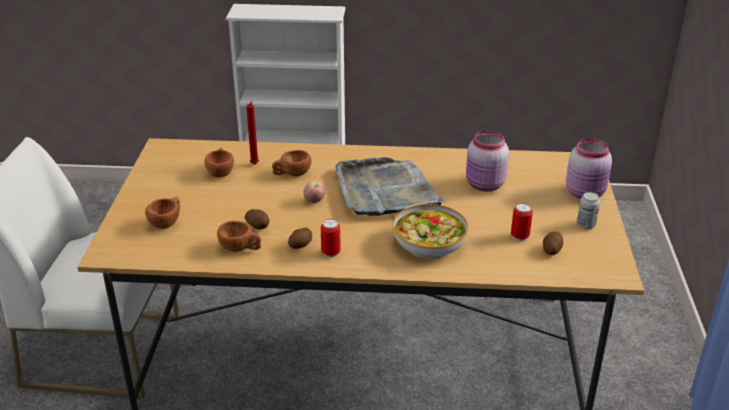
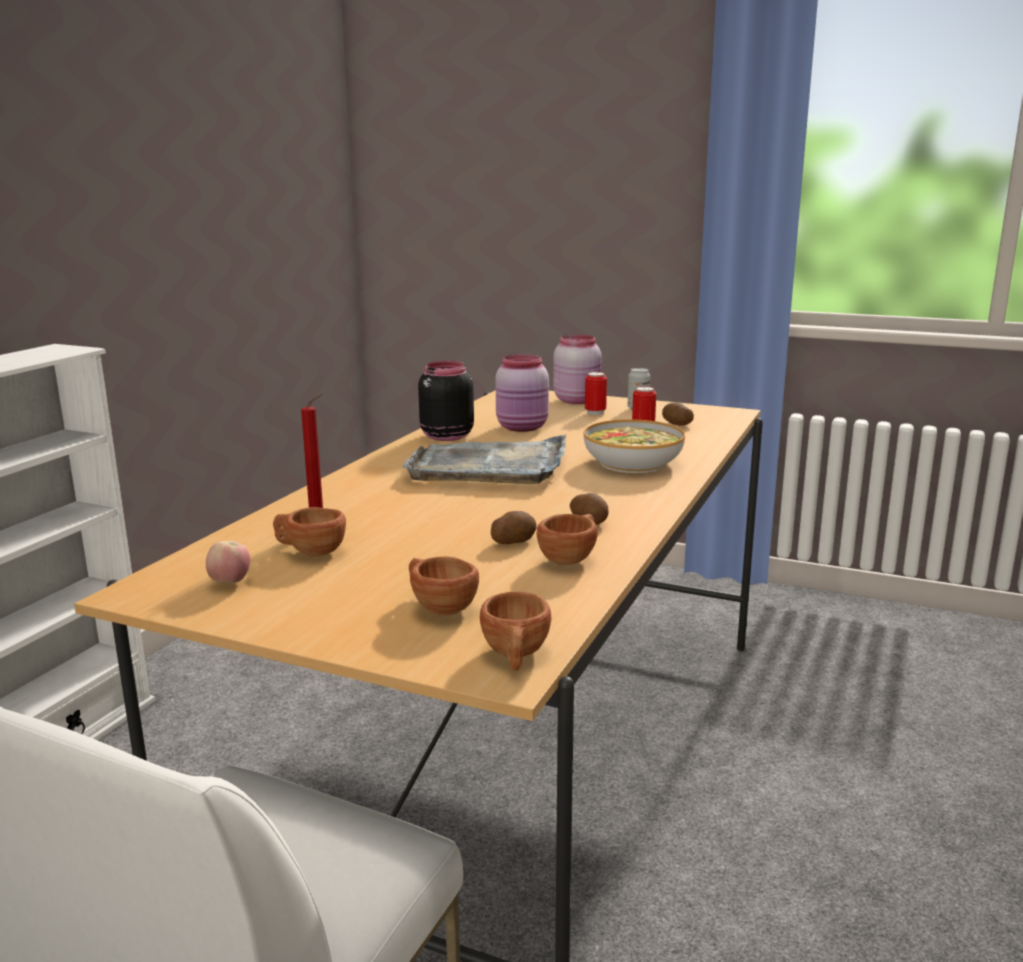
camera: 70 degrees left, 15 degrees down
(292, 174) = (382, 507): brown cup -> brown cup (515, 657)
(314, 201) = (477, 503): apple -> apple (230, 583)
(331, 253) = (621, 508): can -> can (595, 412)
(440, 161) = (445, 436): none -> black jar

